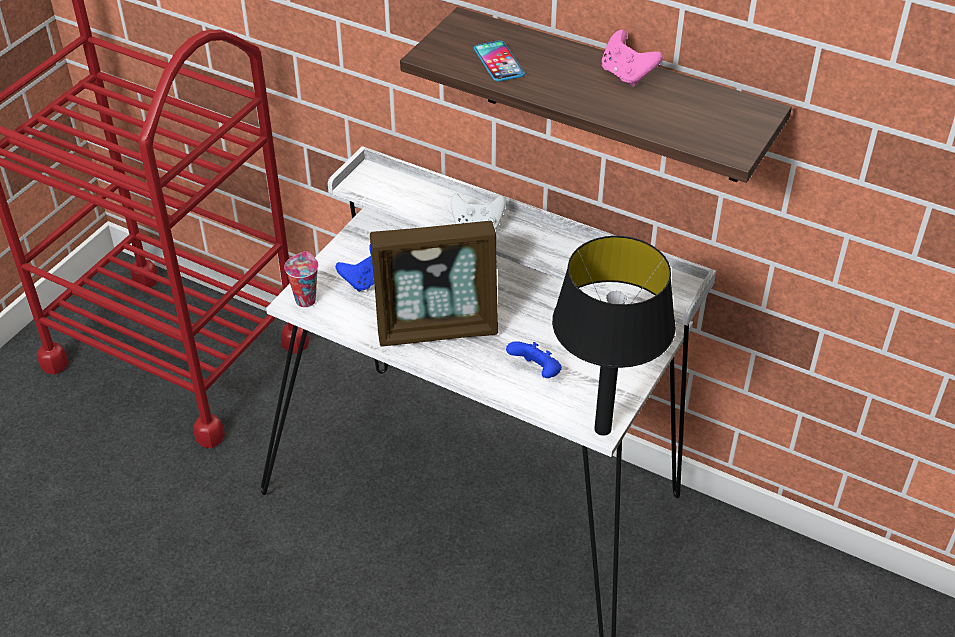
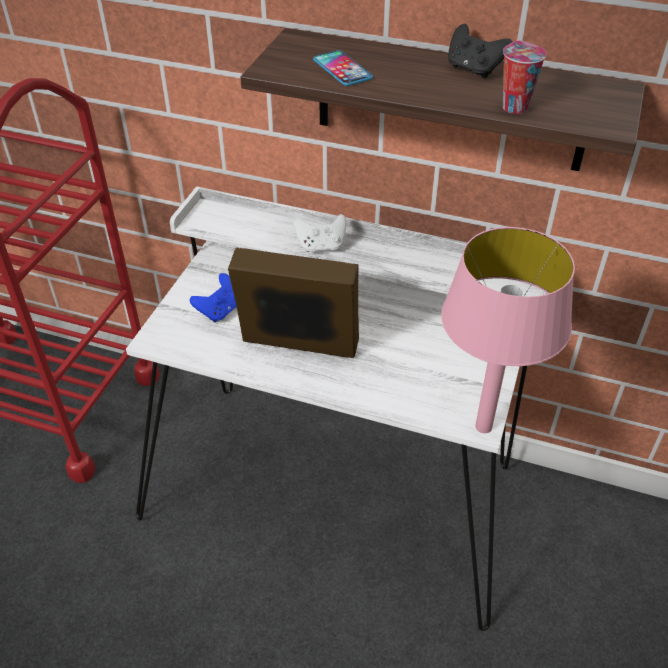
camera: 10 degrees left, 0 degrees up
(305, 299) = (163, 336): cup -> cup (513, 107)
(437, 328) = (298, 348): picture frame -> picture frame turned 150 degrees counterclockwise
(536, 372) = (403, 378): blue game controller -> none
(603, 428) = (484, 426): black table lamp -> pink table lamp
(626, 75) = (474, 70): pink game controller -> black game controller

